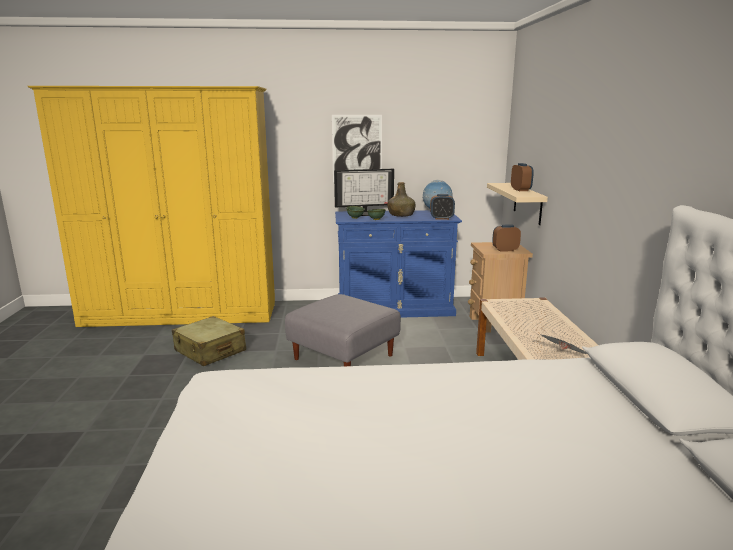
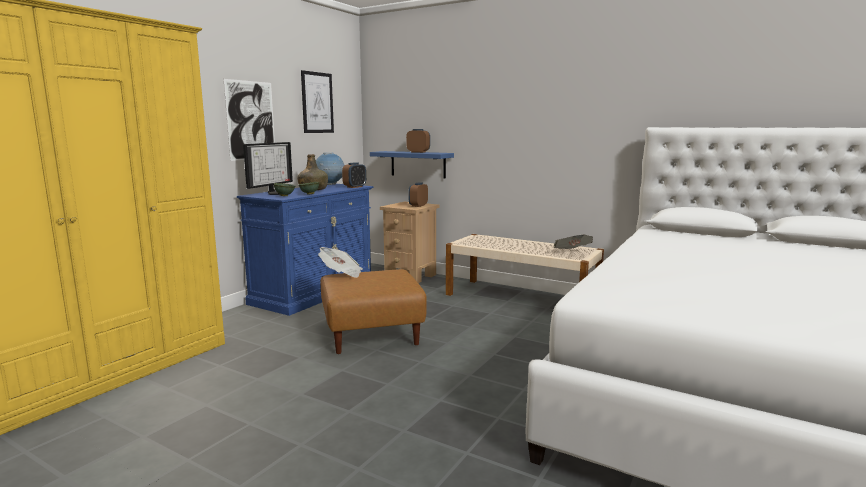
camera: 55 degrees left, 5 degrees down
(210, 351) = (230, 390): beige suitcase -> none
(343, 296) = (341, 273): none -> newspaper
(344, 357) = (372, 334): grey ottoman -> brown ottoman
(439, 130) = (317, 102): none -> picture
(527, 203) = (418, 164): beige shelf -> blue shelf

